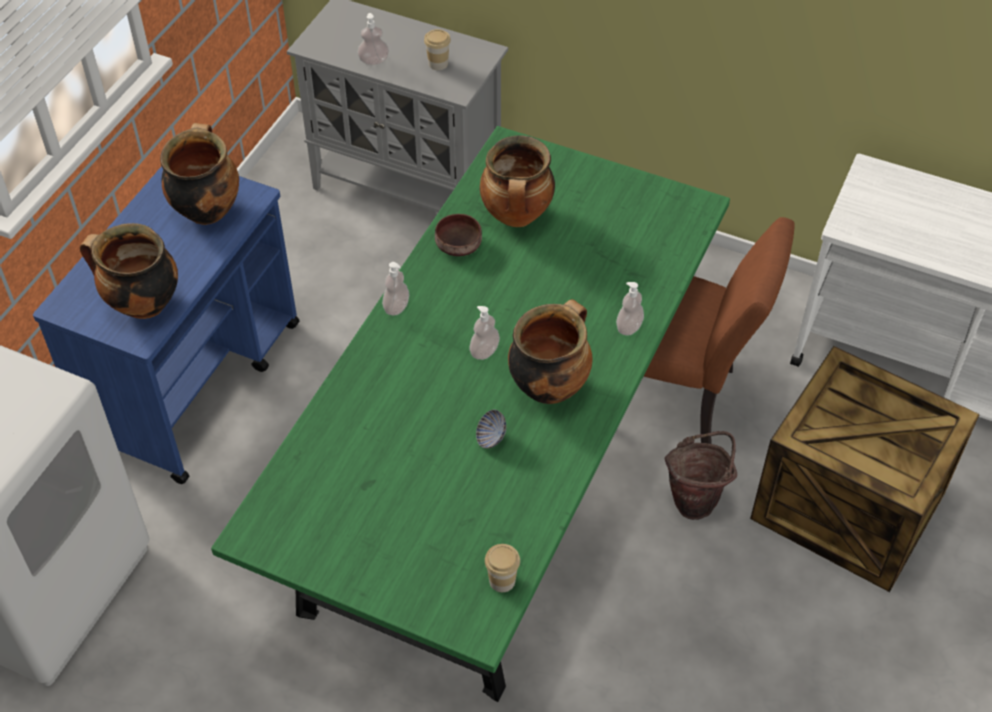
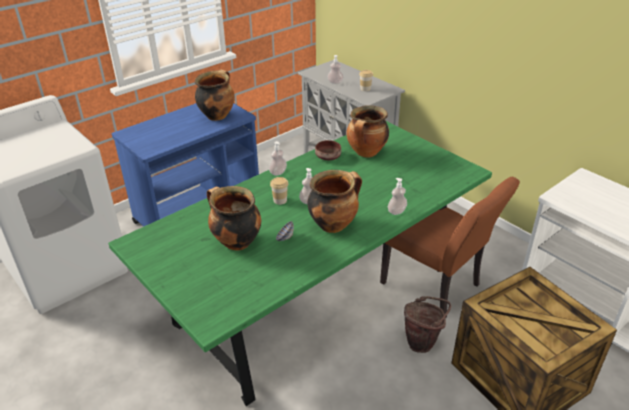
camera: 25 degrees right, 15 degrees down
(142, 305) = (159, 140): cooking pot -> cooking pot (235, 242)
(502, 581) = (241, 305): cup -> cup (280, 200)

